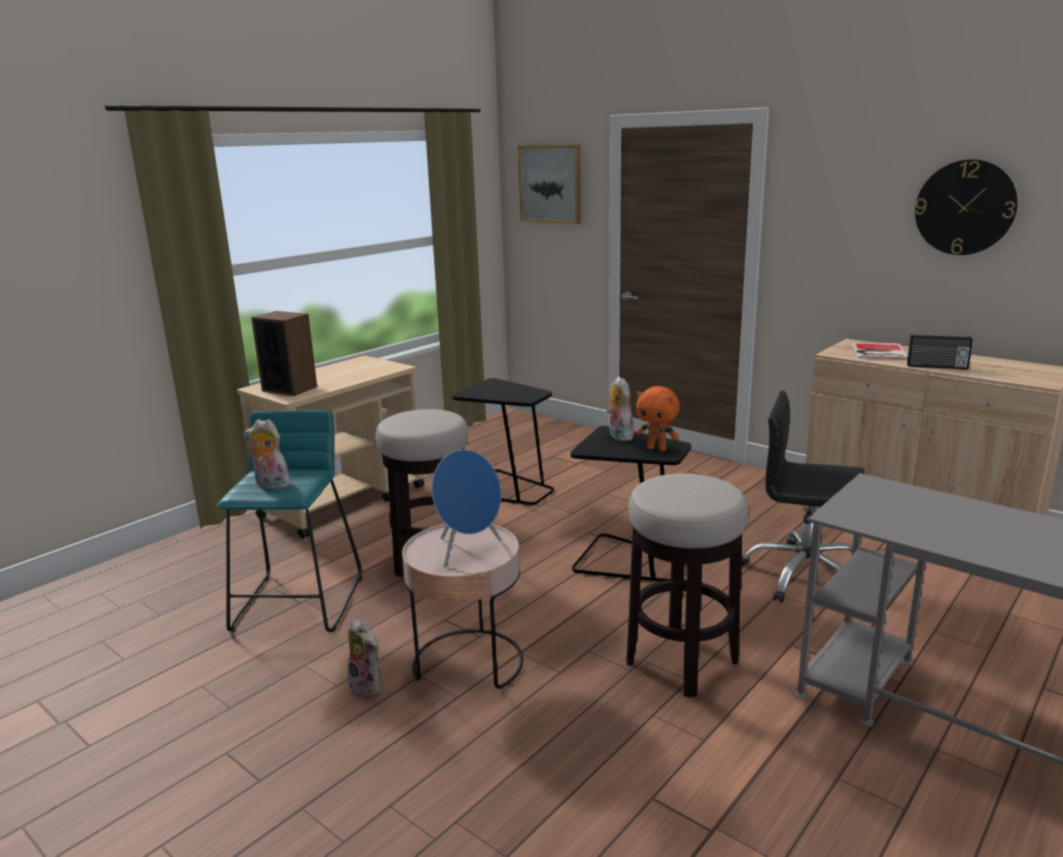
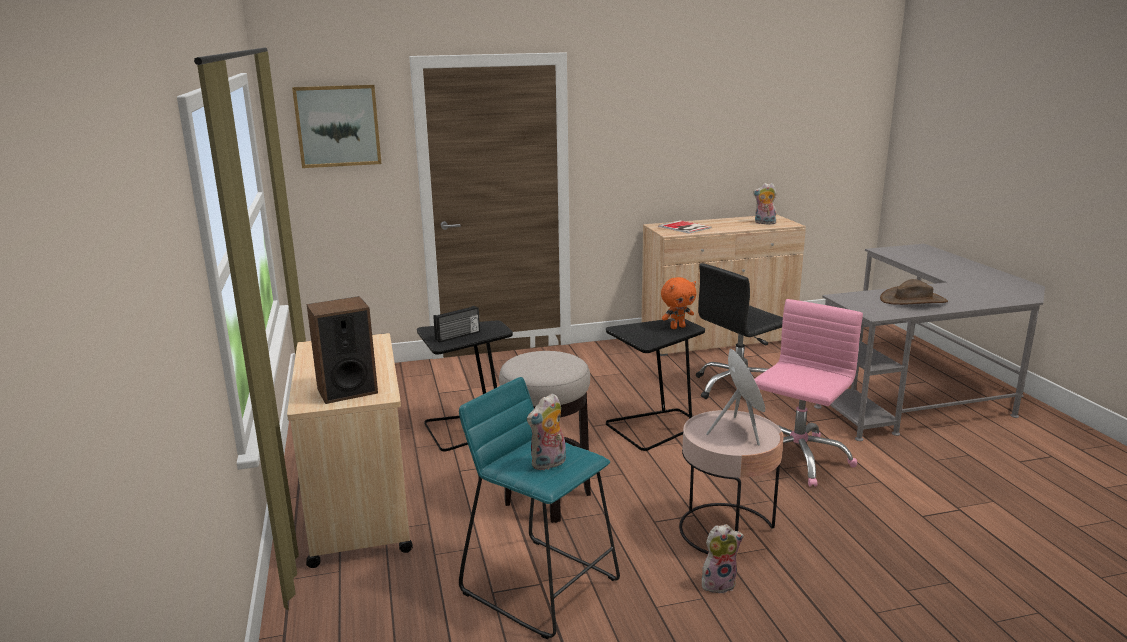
camera: 55 degrees left, 0 degrees up
(618, 436) = (635, 329): plush toy -> plush toy (764, 223)
(682, 662) = (797, 458): stool -> pink office chair
(937, 366) = (733, 228): radio -> radio (458, 336)
(965, 207) = (709, 122): wall clock -> none
(965, 526) = (913, 300): none -> brown hat

